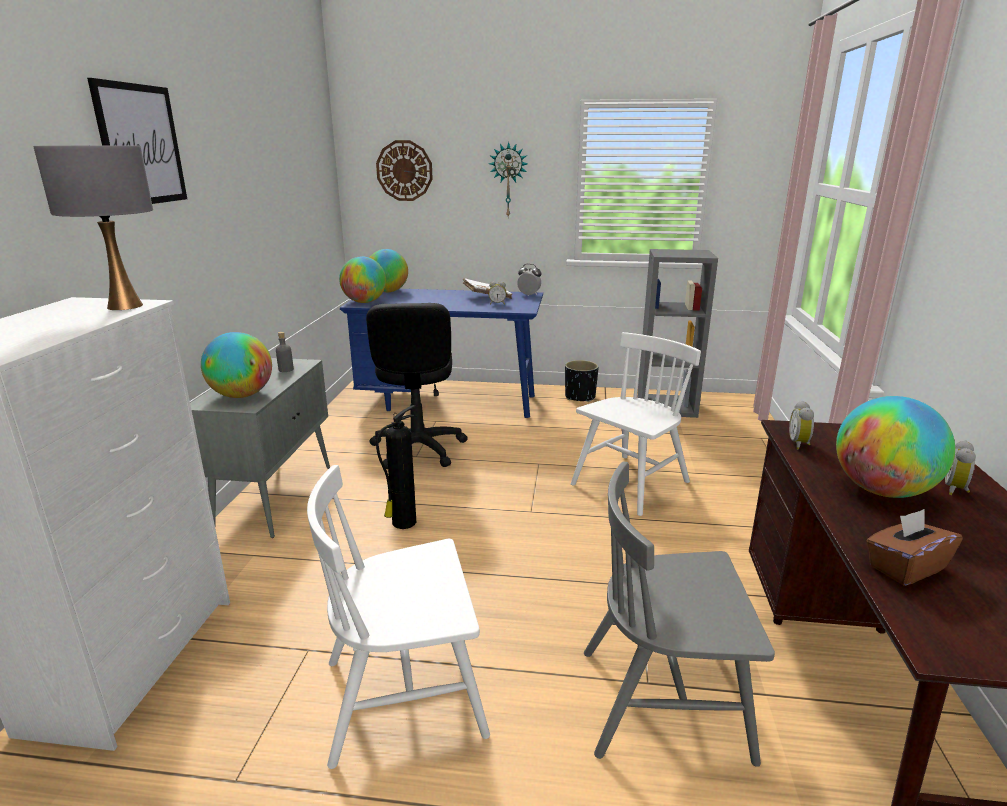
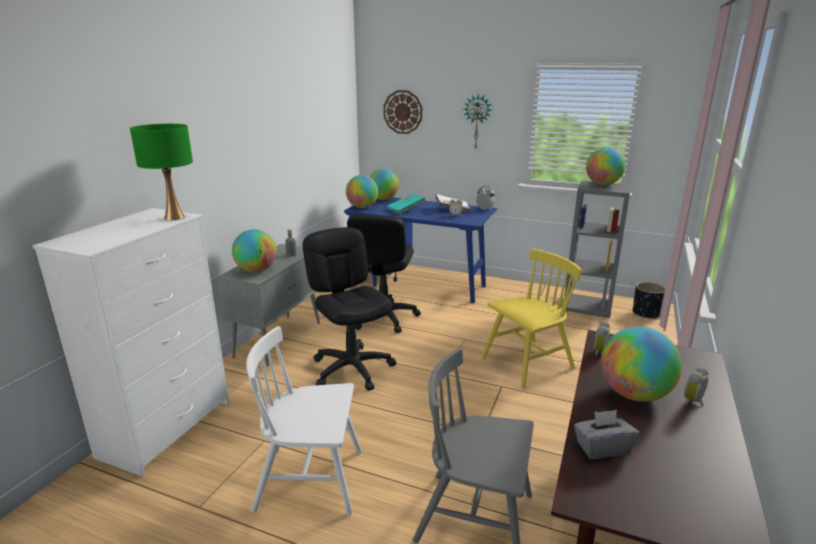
camera: 15 degrees right, 0 degrees up
(126, 306) = (175, 217): grey table lamp -> green table lamp
(141, 145) = (205, 111): picture -> none
(402, 523) = (352, 369): fire extinguisher -> black office chair
(426, 301) = (405, 210): none -> turquoise book
(580, 397) = (521, 290): black planter -> black planter (646, 313)
(630, 484) = (527, 363): white chair -> yellow chair
(678, 251) = (602, 184): none -> globe
(905, 567) = (602, 448): brown tissue box -> grey tissue box

